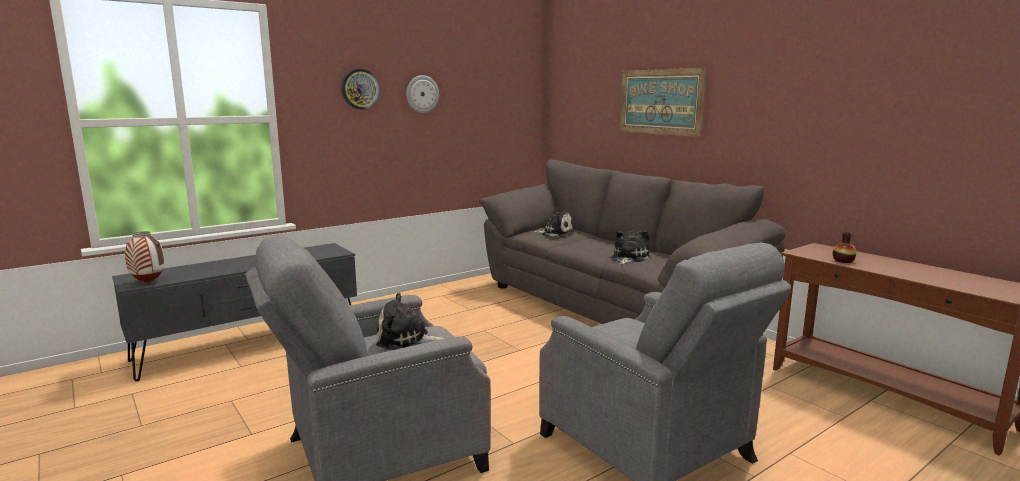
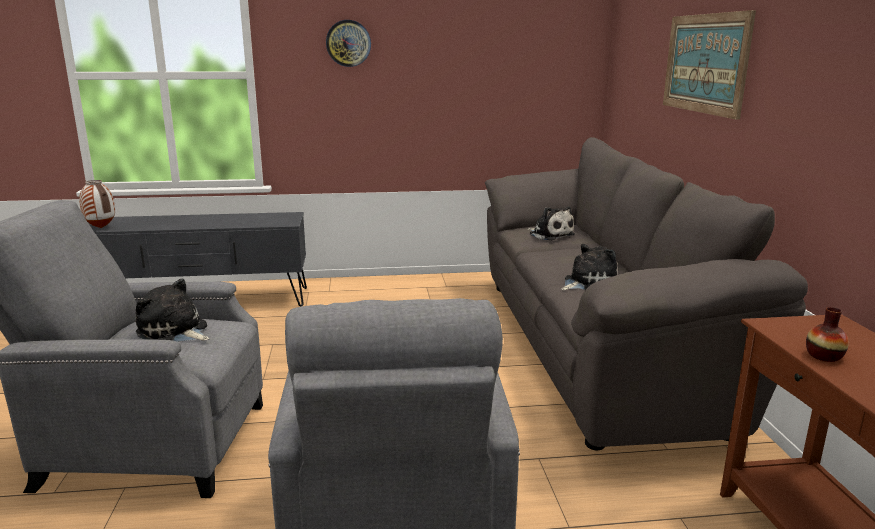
camera: 30 degrees right, 5 degrees up
(422, 94) = (426, 49): wall clock -> none

